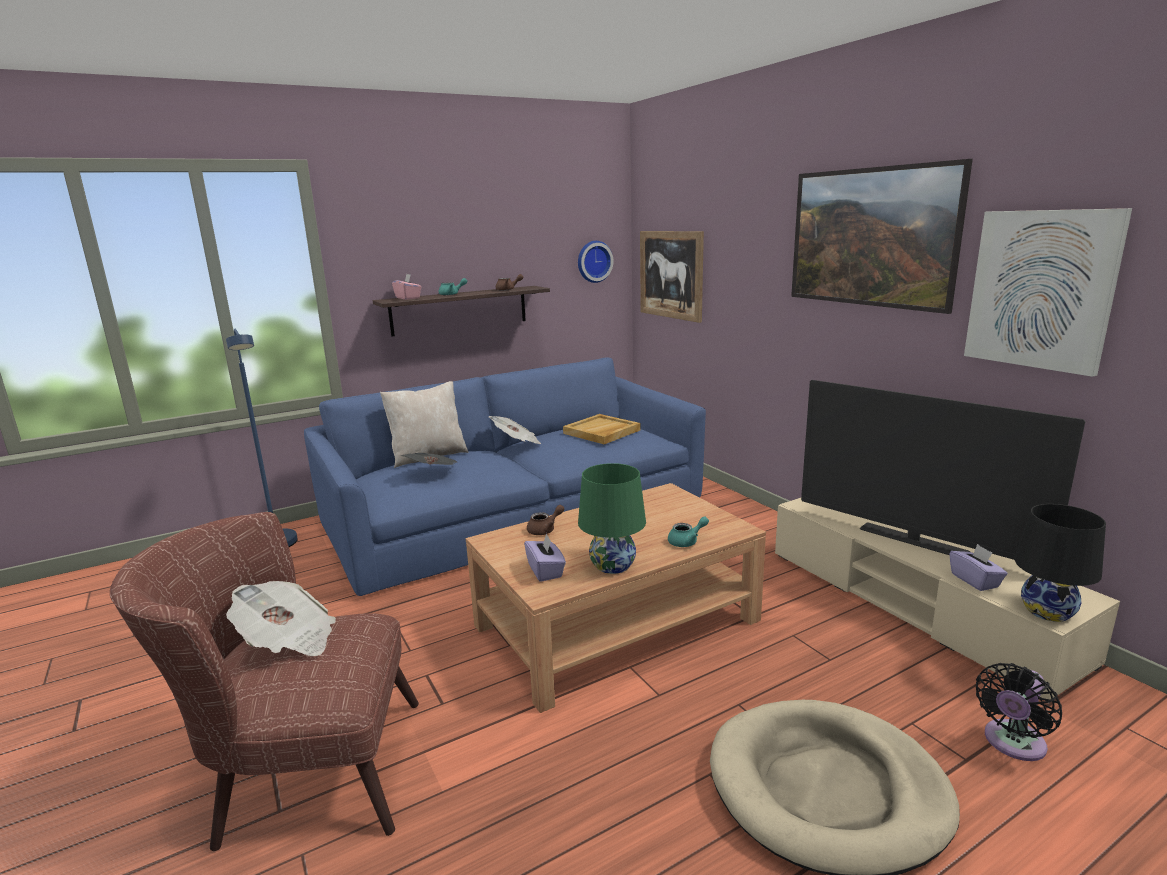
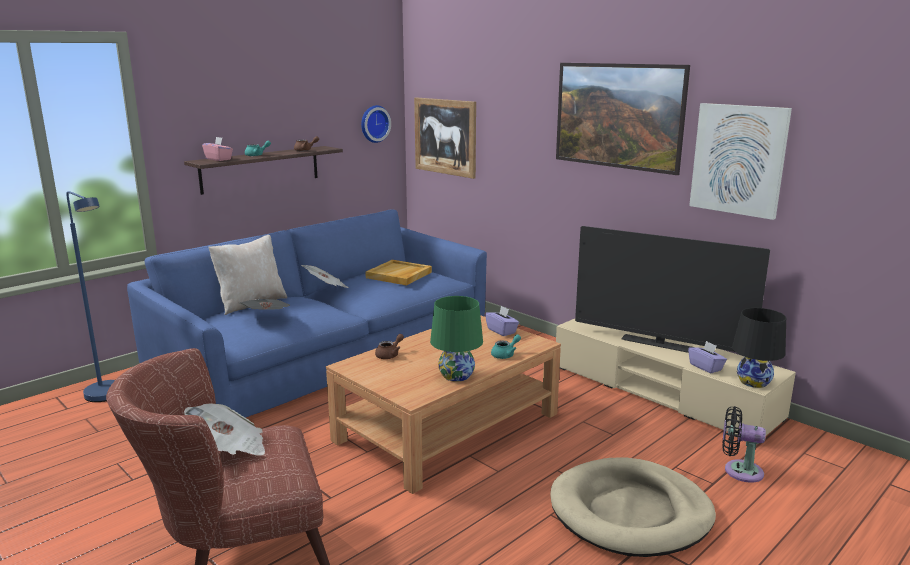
camera: 15 degrees left, 0 degrees up
(545, 571) = (406, 384): purple tissue box -> purple tissue box (501, 331)
(1012, 744) = (739, 471): black fan -> black fan turned 75 degrees clockwise

